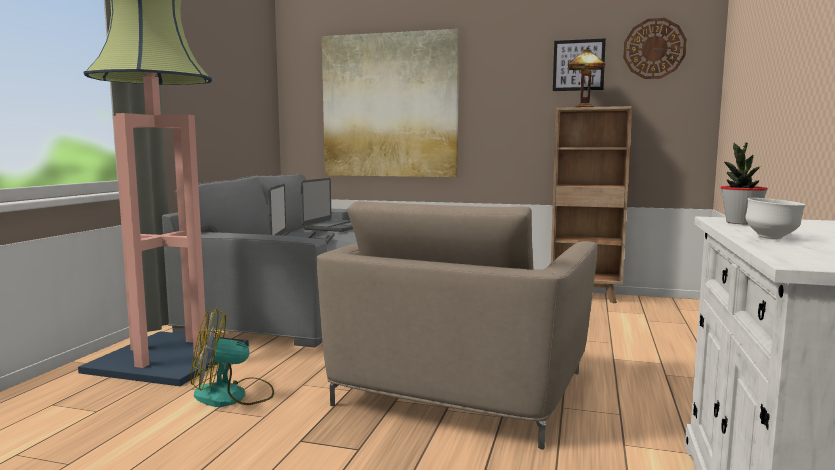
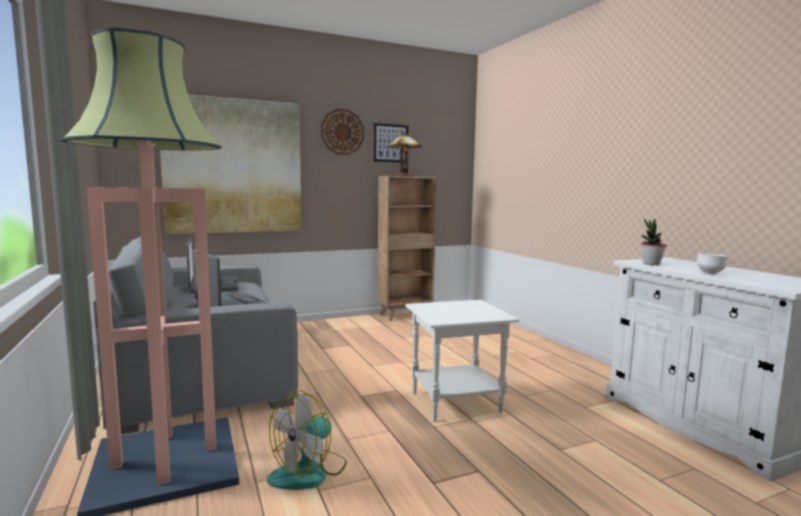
camera: 40 degrees left, 0 degrees up
(461, 388) = (454, 402): beige armchair -> white side table
(654, 49) = (437, 136): wall clock -> wall clock (342, 132)

